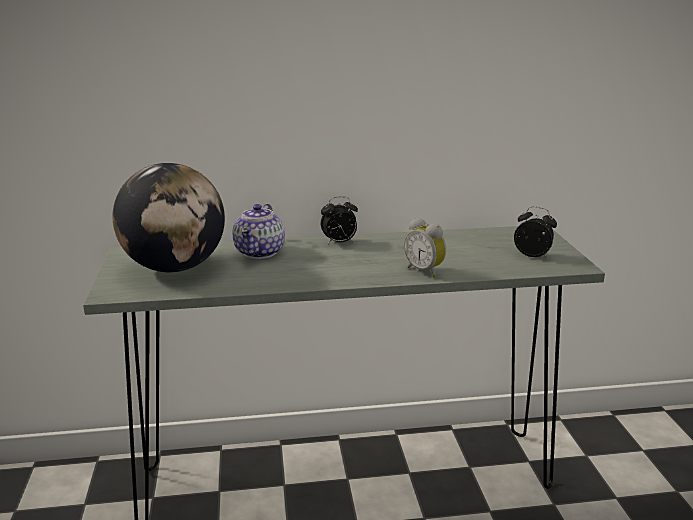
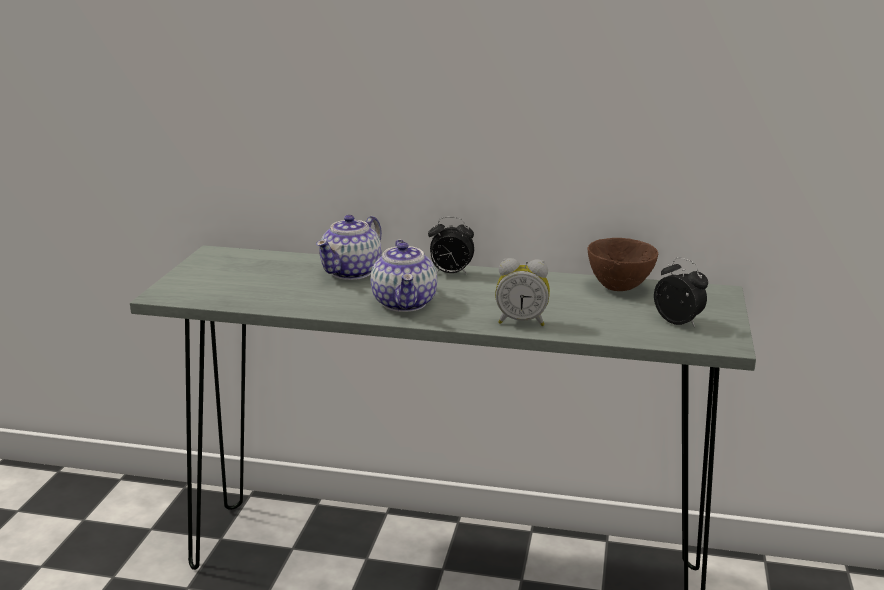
camera: 20 degrees right, 0 degrees up
(175, 268) = (247, 277): globe -> none
(325, 270) = (405, 303): none -> teapot
(425, 271) = (521, 321): alarm clock -> alarm clock turned 60 degrees counterclockwise
(470, 236) = (620, 287): none -> brown bowl

